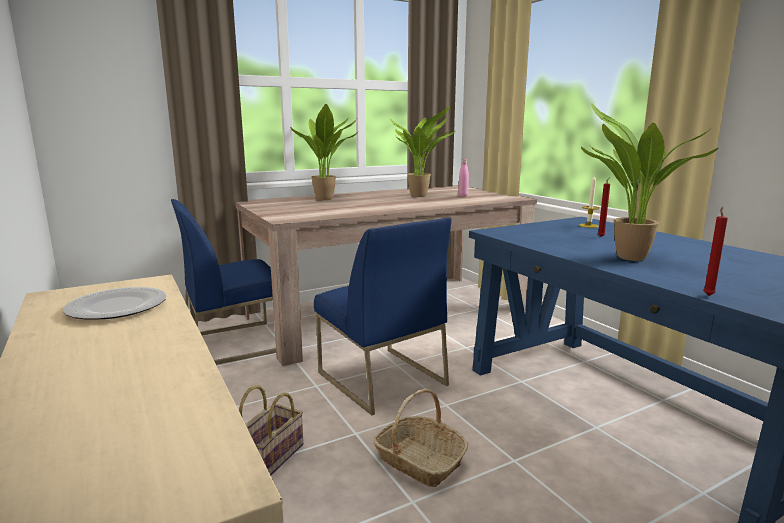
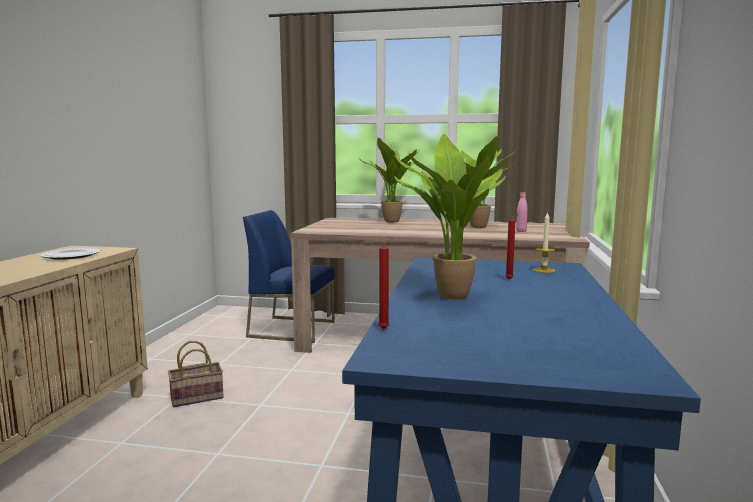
camera: 40 degrees right, 5 degrees down
(380, 378) = (338, 380): blue chair -> none
(419, 461) = (263, 435): basket -> none

